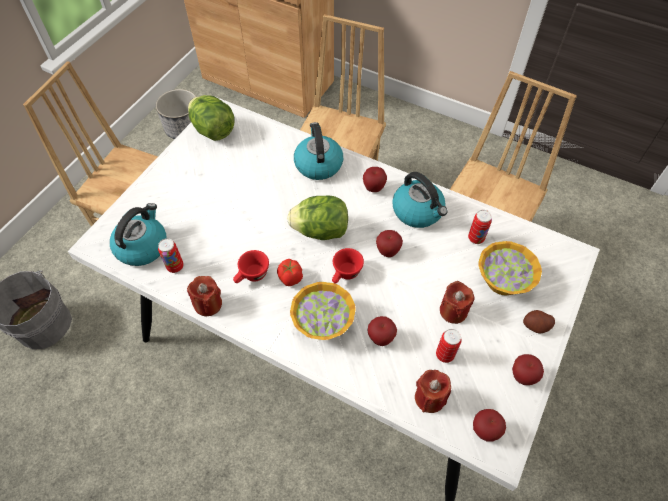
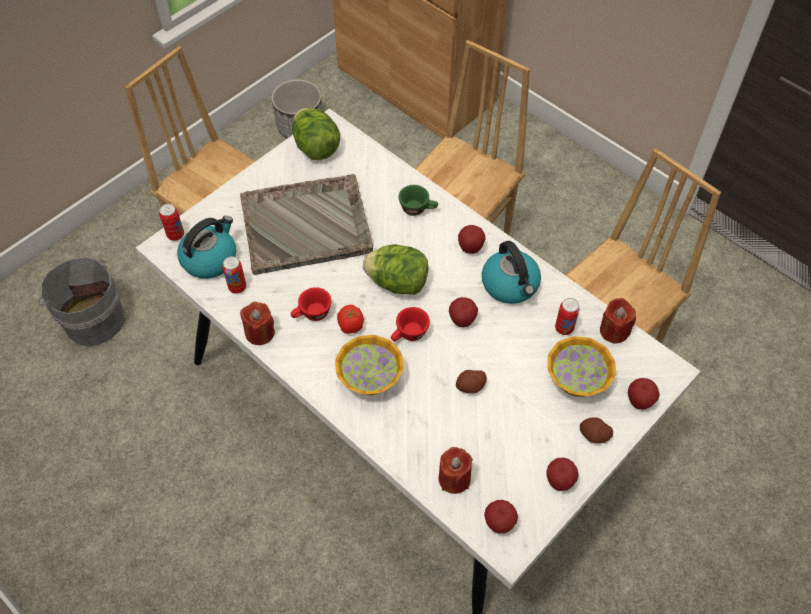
camera: 15 degrees right, 0 degrees up
(224, 198) = (307, 225): none -> grey tray
(318, 164) = (418, 209): kettle -> green cup
(380, 338) = (424, 408): apple -> apple (639, 402)
(415, 308) = (470, 386): none -> potato
(445, 355) = (485, 440): can -> can (175, 235)
(453, 311) = (510, 399): red candle -> red candle (614, 331)

